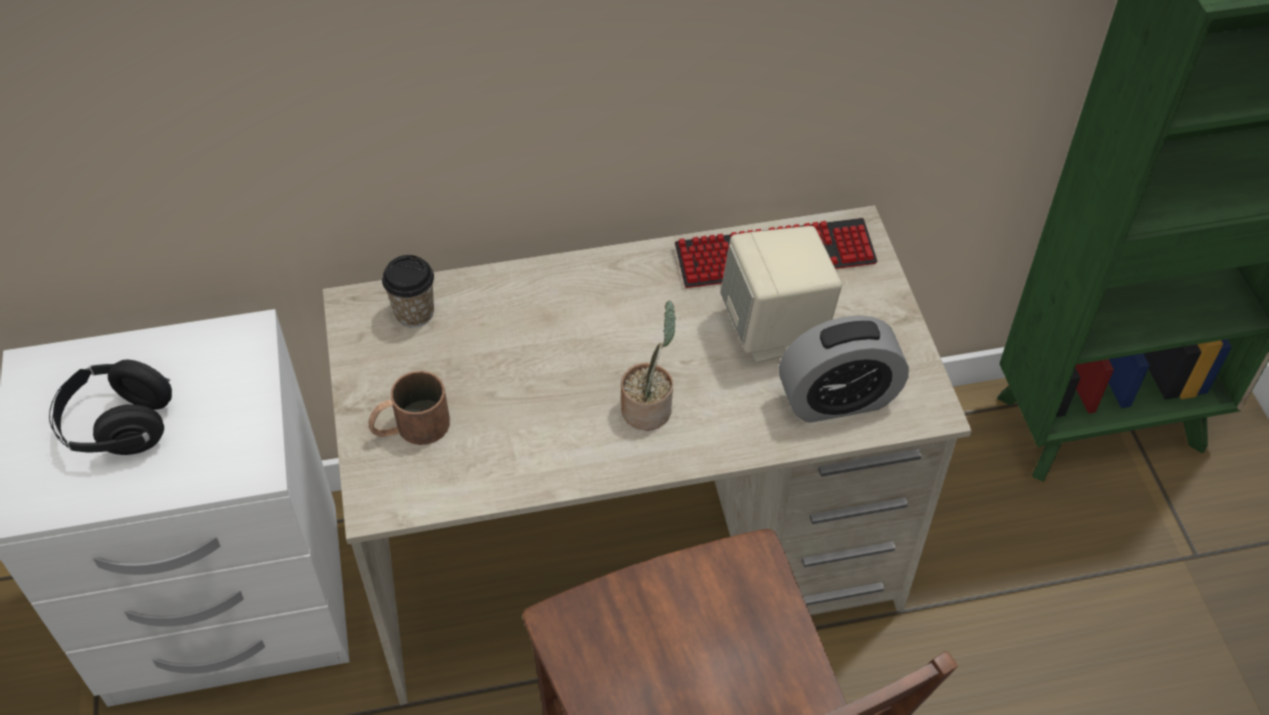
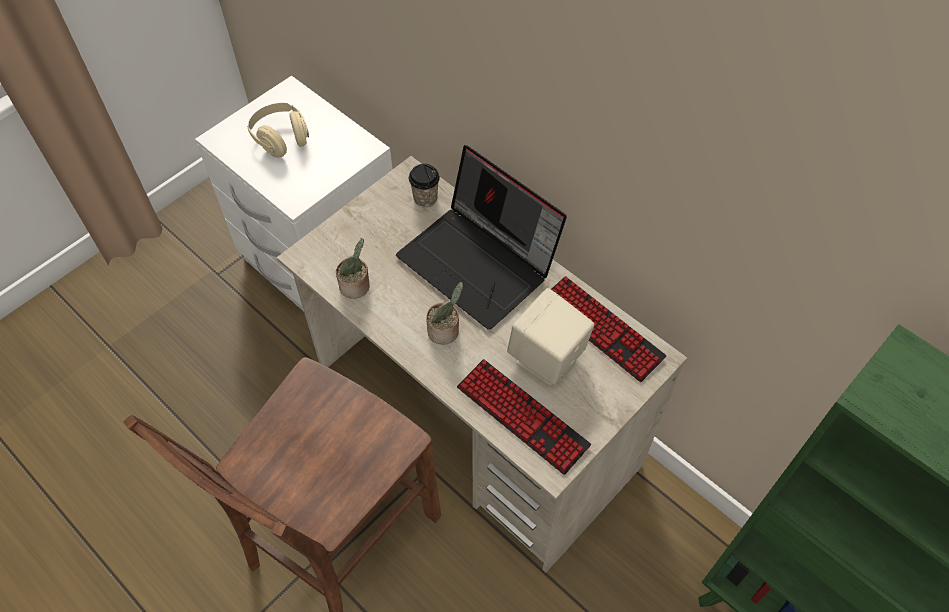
camera: 55 degrees right, 5 degrees up
(119, 426) = (281, 139): black headphones -> beige headphones
(410, 428) = (355, 241): brown mug -> none
(490, 467) = (356, 287): none -> potted plant
(574, 314) = (480, 263): none -> laptop
(838, 399) = (522, 416): alarm clock -> keyboard

